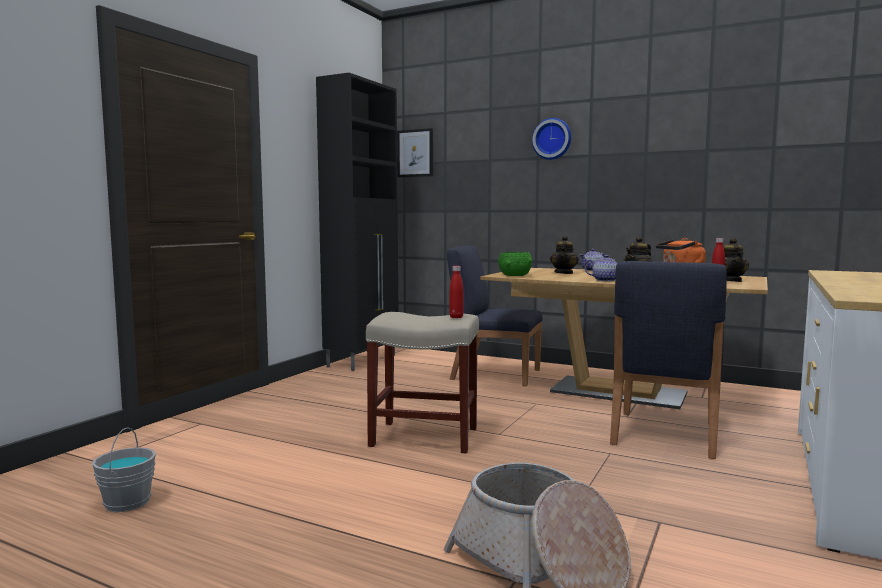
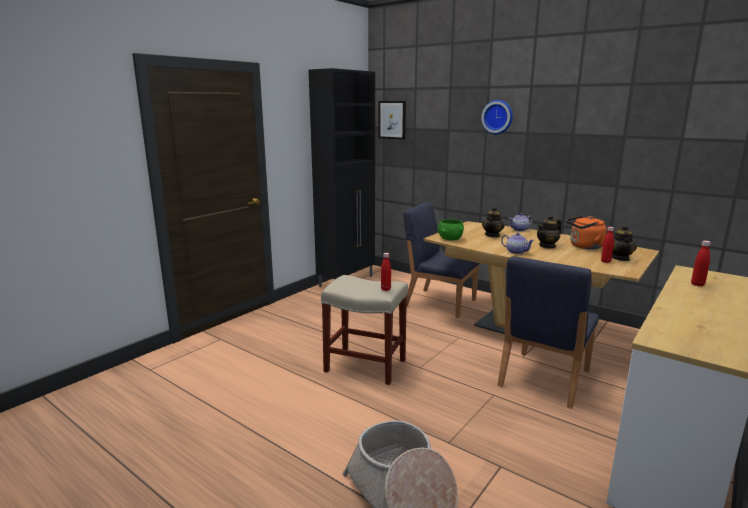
camera: 10 degrees right, 10 degrees up
(127, 502) = (160, 408): grey bucket -> none
(850, 276) = (697, 284): none -> red bottle

